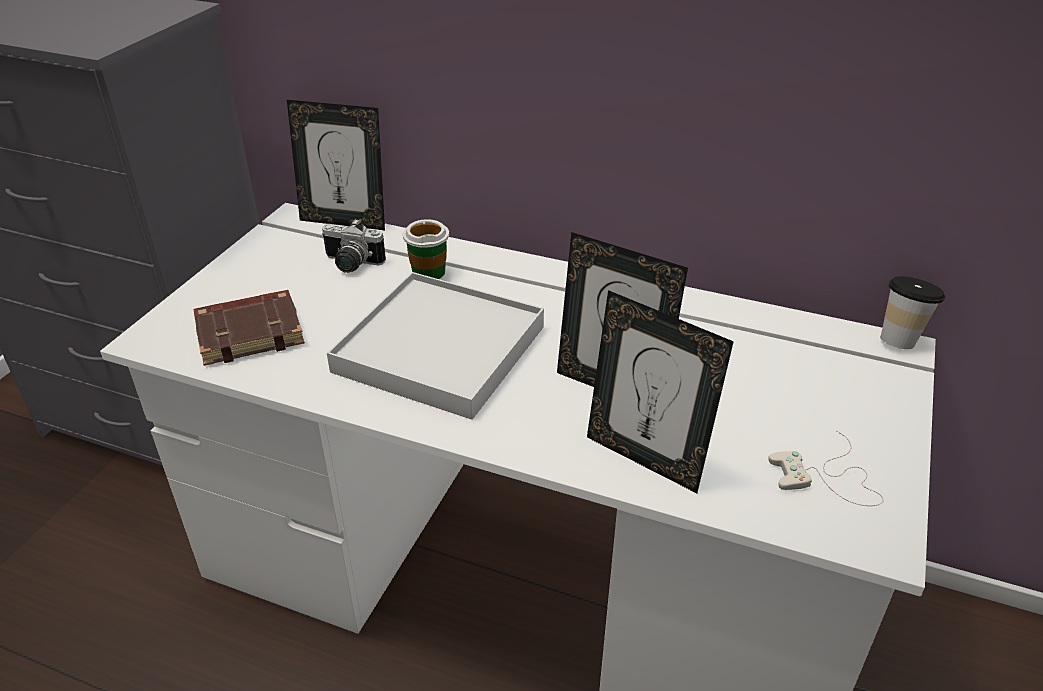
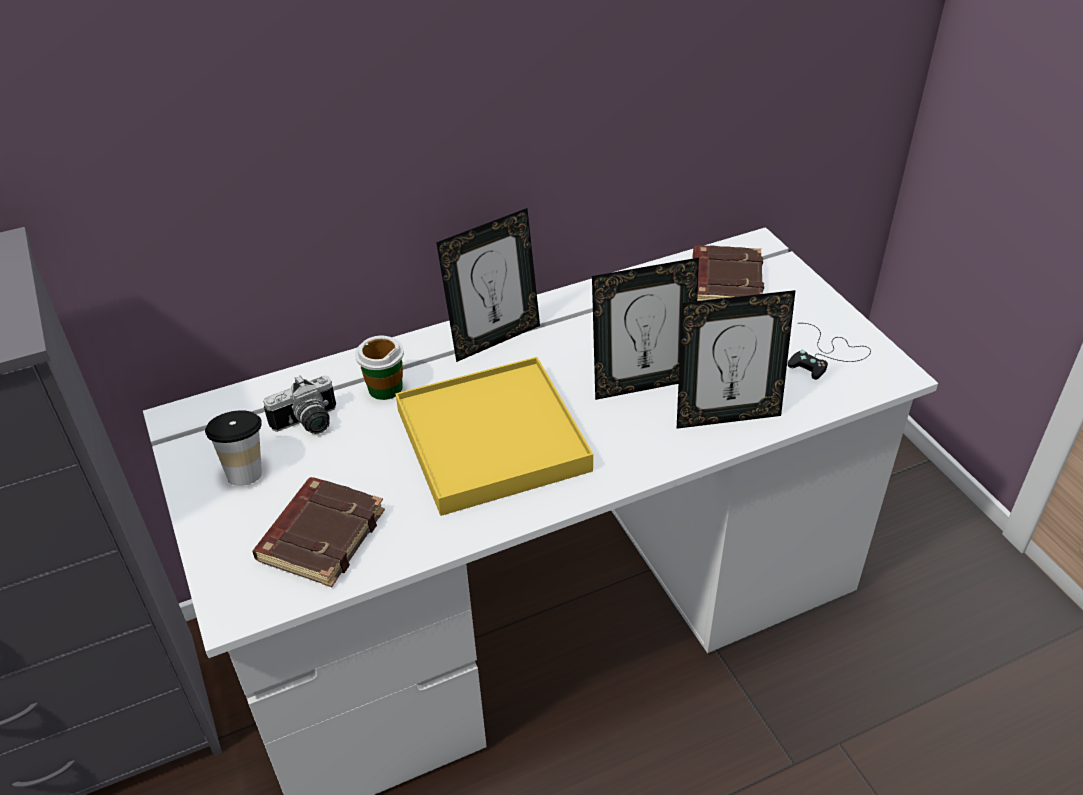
camera: 45 degrees left, 5 degrees up
(344, 221) = (236, 392): picture frame -> picture frame (494, 339)
(439, 349) = (492, 440): white tray -> yellow tray
(815, 358) = (724, 283): none -> brown book
(828, 478) = (827, 355): white game controller -> black game controller
(900, 339) = (749, 239): cup -> cup (246, 470)

